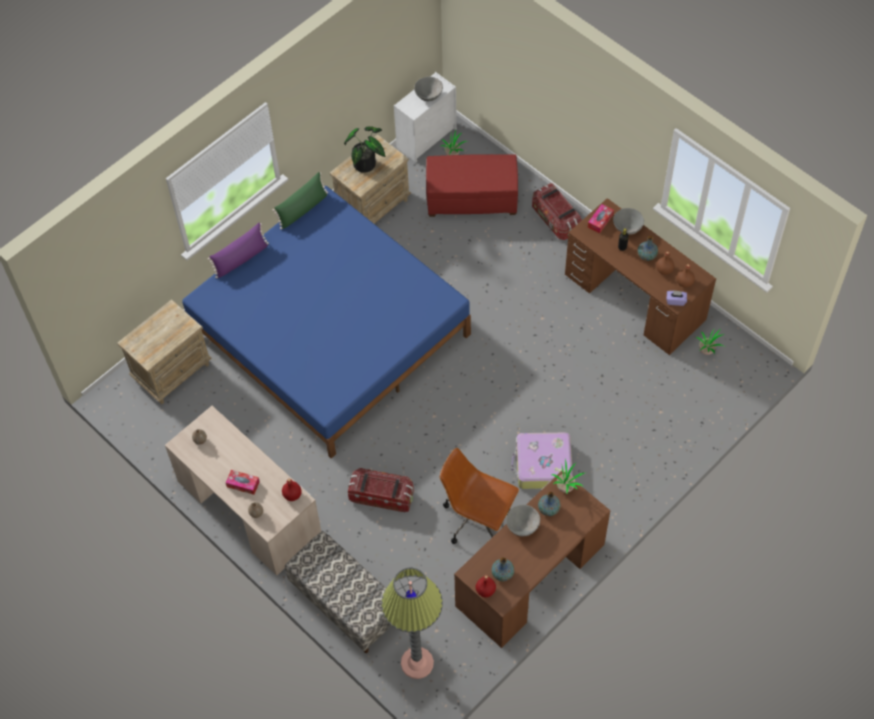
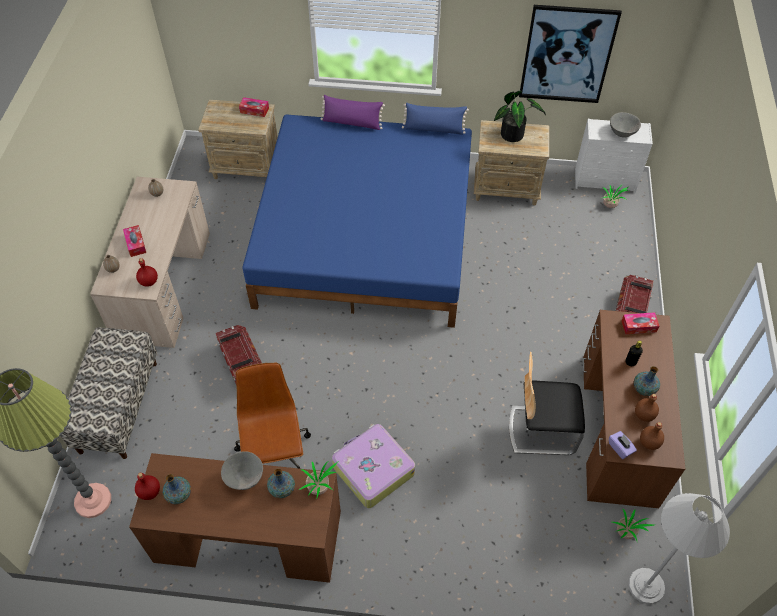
camera: 50 degrees right, 5 degrees down
(165, 317) = (254, 110): none -> tissue box
(303, 209) = (434, 129): green pillow -> blue pillow
(364, 75) = (567, 55): none -> picture
(472, 199) = (583, 245): red ottoman -> none
(598, 342) = (542, 430): none -> chair
(627, 229) = (655, 353): grey bowl -> none
(748, 366) = (646, 586): none -> white floor lamp

